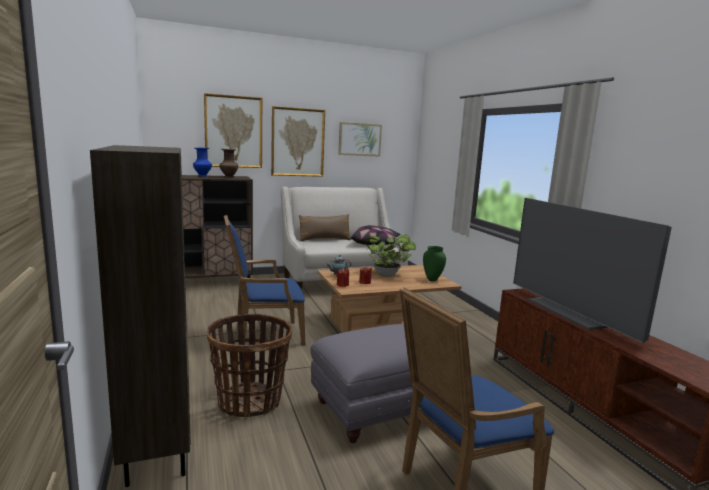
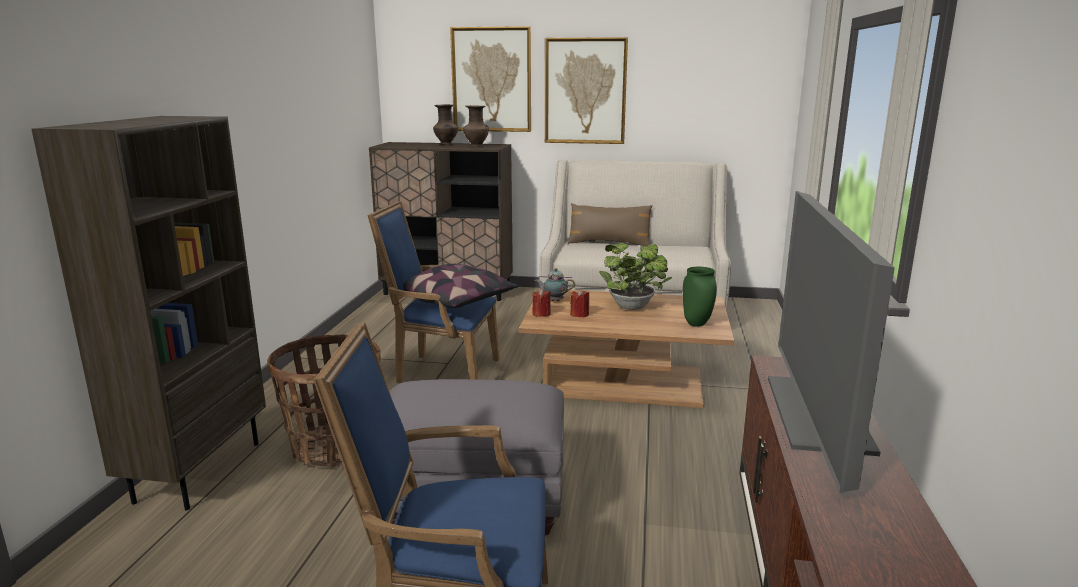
camera: 30 degrees right, 5 degrees up
(203, 176) = (446, 144): blue vase -> brown vase
(359, 139) = (689, 82): picture -> none
(375, 244) = (680, 256): pillow -> pillow (459, 302)

